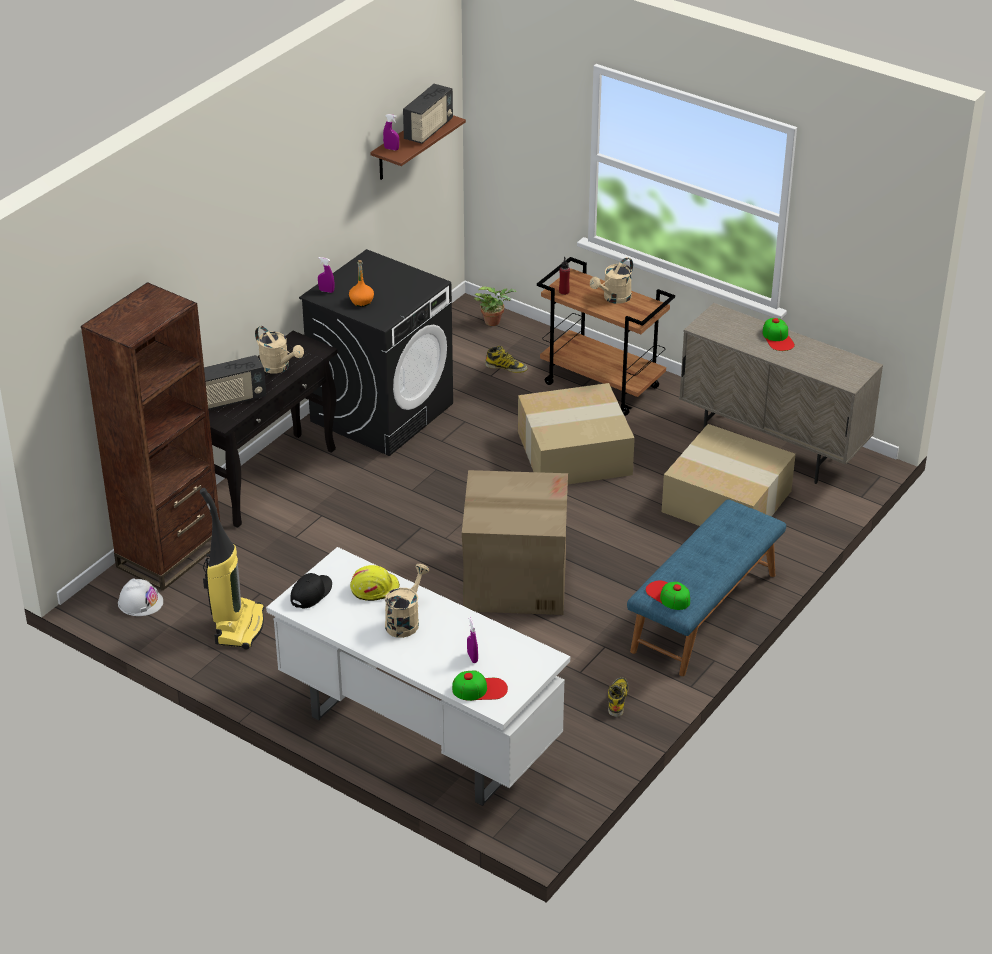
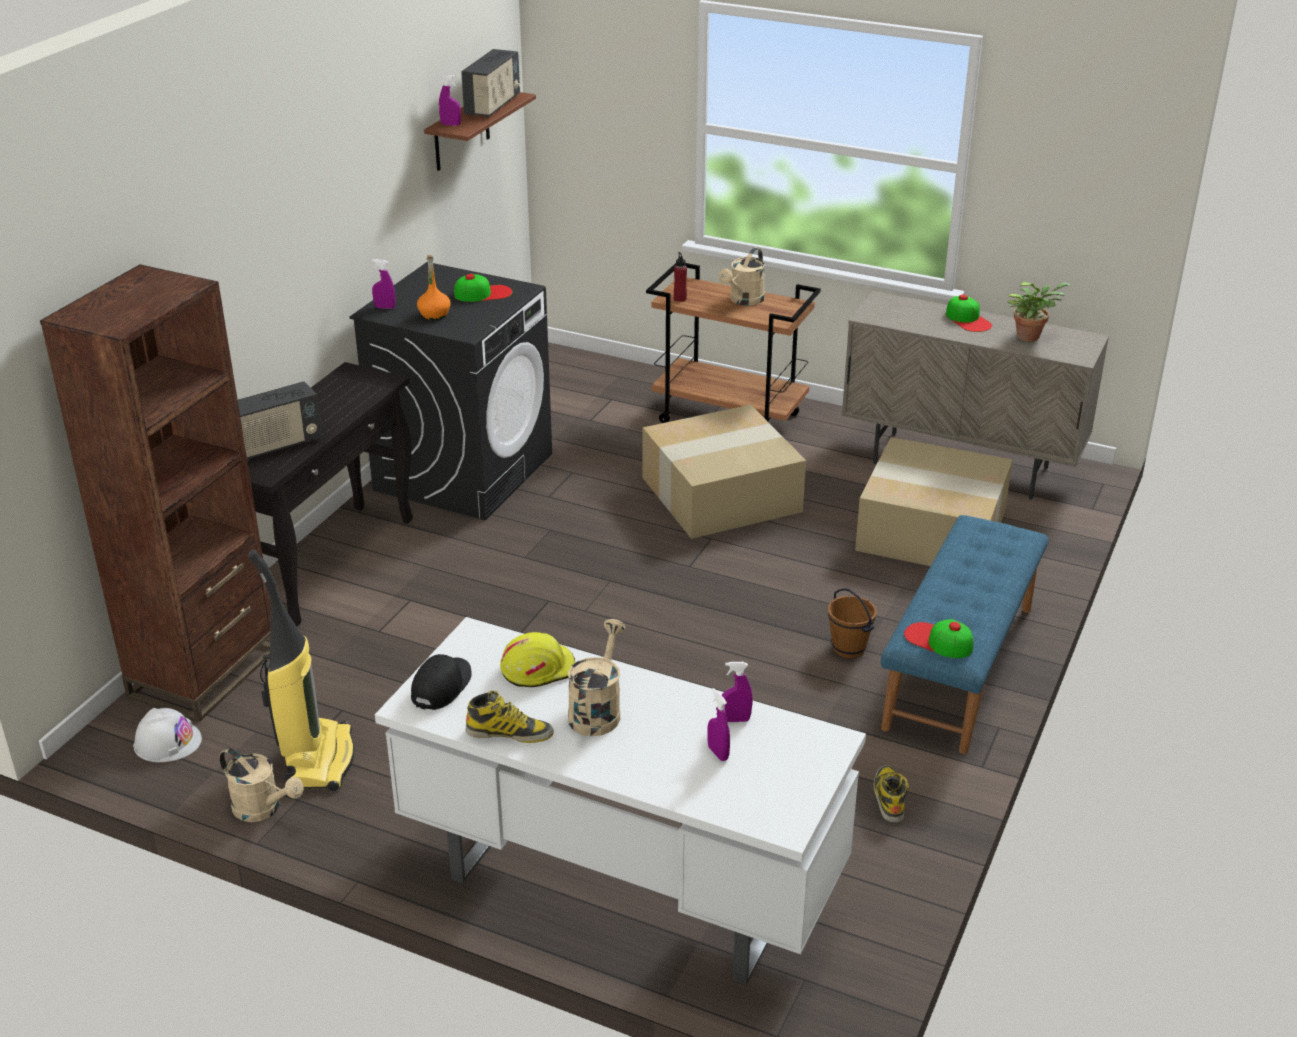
camera: 10 degrees left, 5 degrees down
(278, 367) = (333, 404): beige watering can -> beige watering can (263, 809)
(480, 689) = (745, 800): cap -> cap (483, 293)
(490, 637) = (735, 720): none -> purple spray bottle
(494, 321) = (578, 364): potted plant -> potted plant (1030, 336)
(506, 367) = (607, 410): boot -> boot (509, 732)
(514, 580) = (692, 653): cardboard box -> none
(628, 589) = (848, 648): none -> brown bucket

